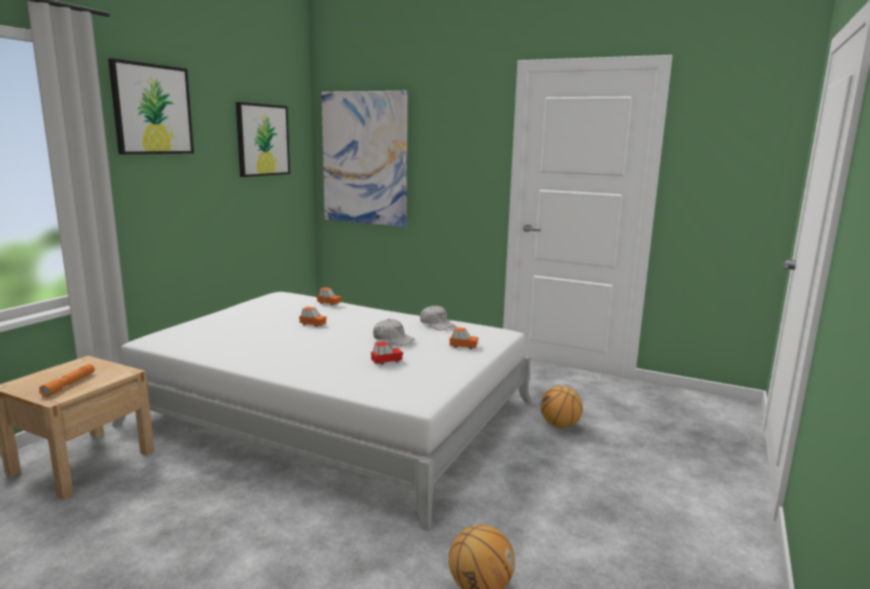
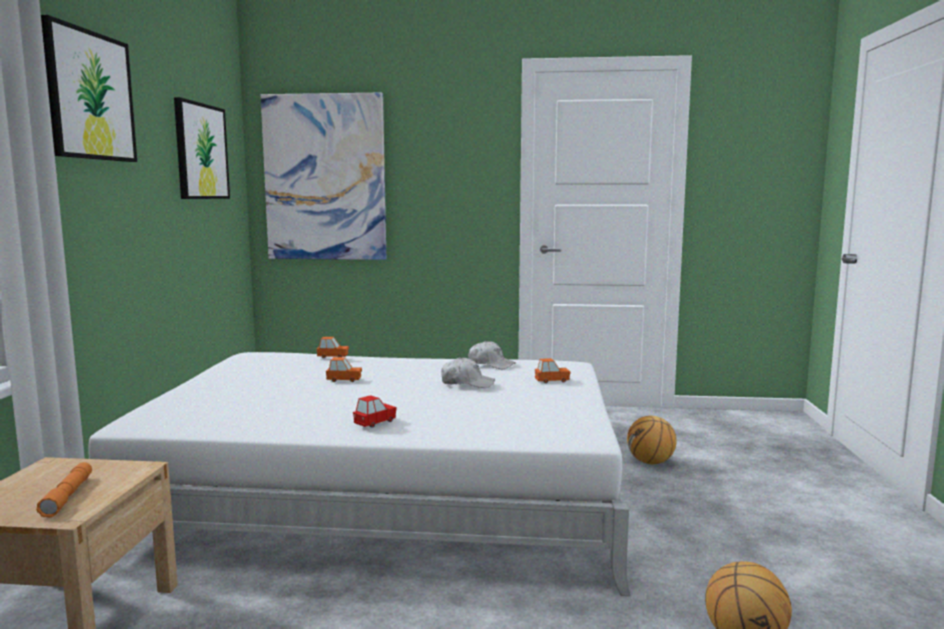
camera: 20 degrees left, 5 degrees down
(387, 361) = (491, 405): red toy car -> red toy car (375, 422)

